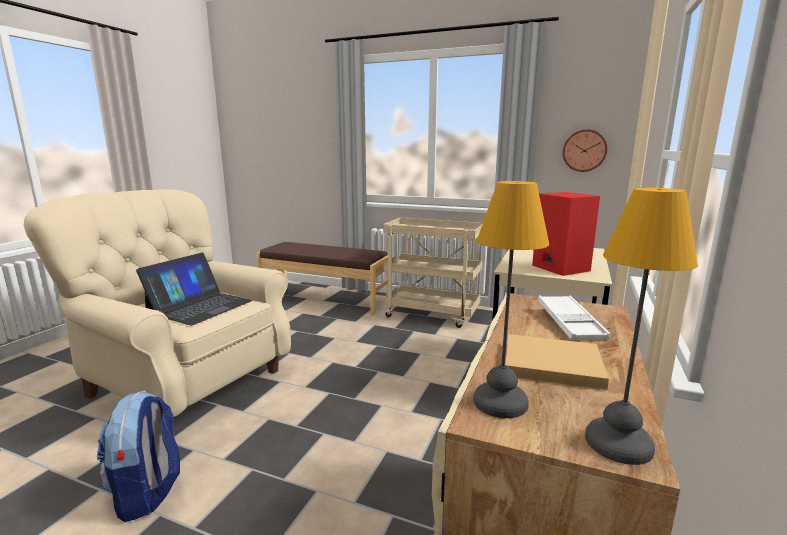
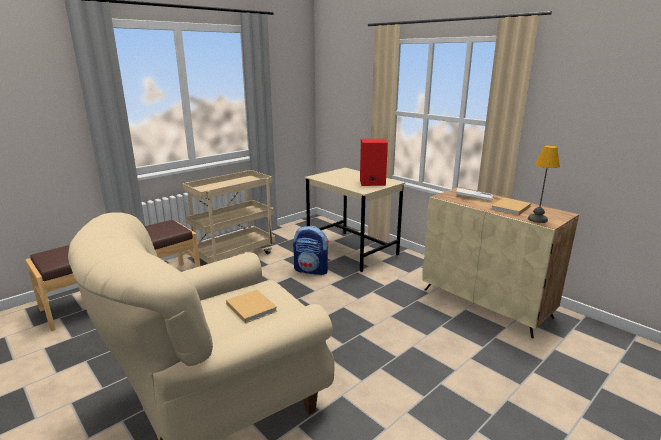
camera: 65 degrees left, 5 degrees up
(148, 492) = (380, 418): backpack -> backpack (312, 270)
(200, 306) = (250, 307): laptop -> beige book
(584, 150) = (290, 106): wall clock -> none
(621, 443) = (560, 213): table lamp -> none

